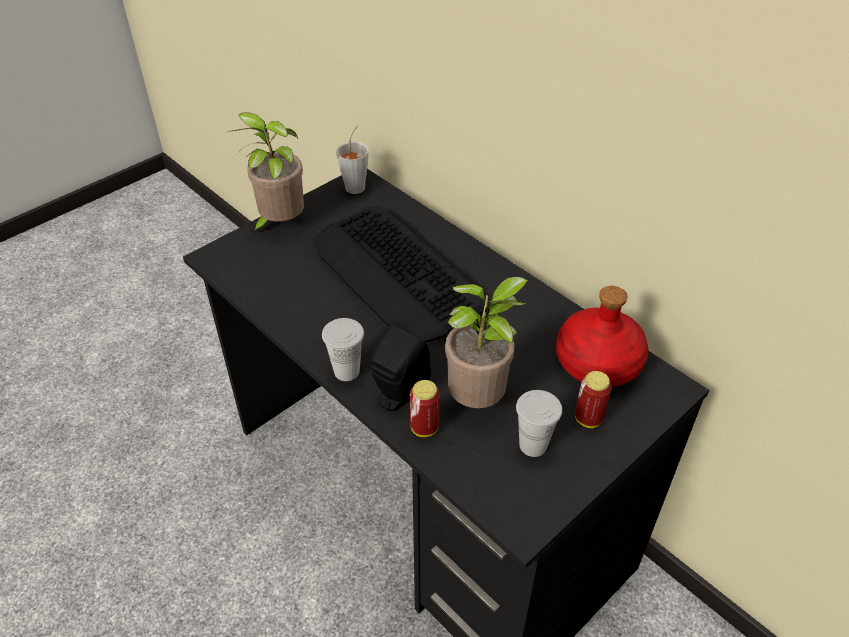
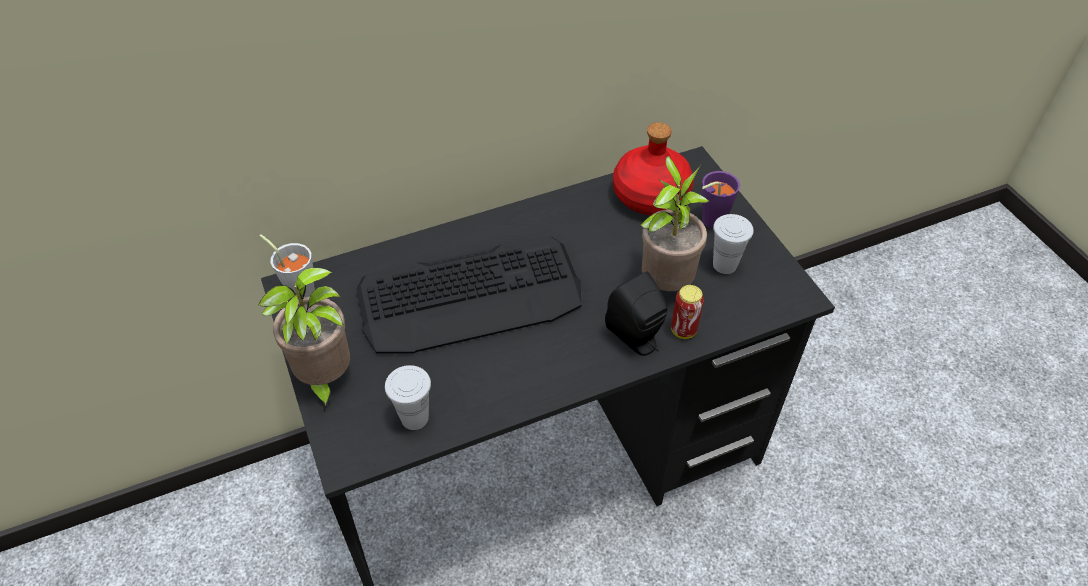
camera: 70 degrees left, 5 degrees up
(346, 371) = (591, 371): white cup -> white cup (414, 418)
(588, 419) = (708, 222): can -> purple cup

